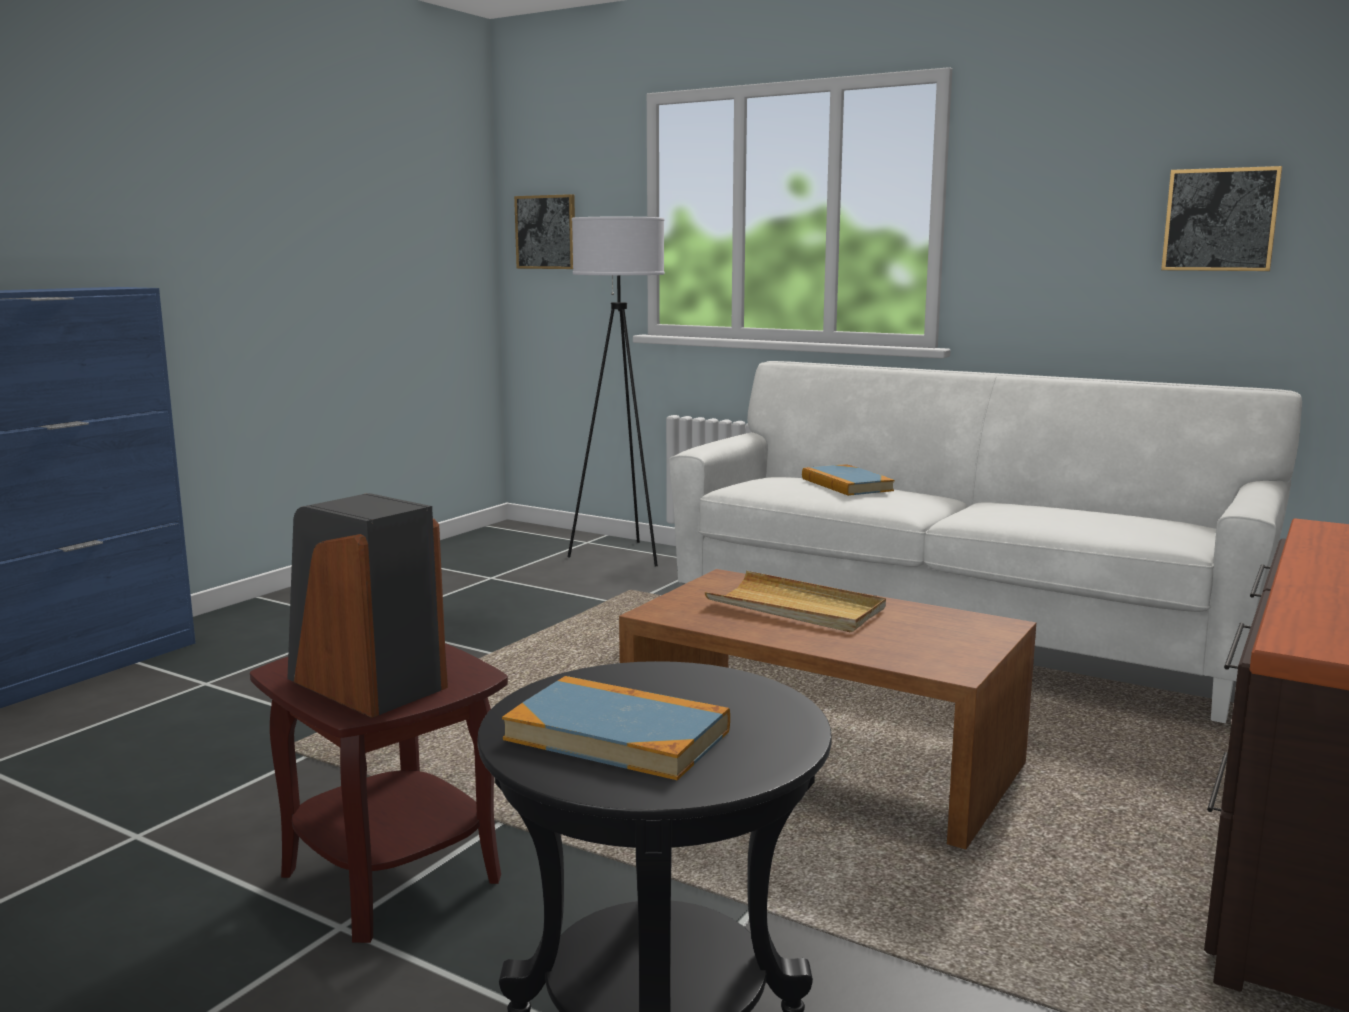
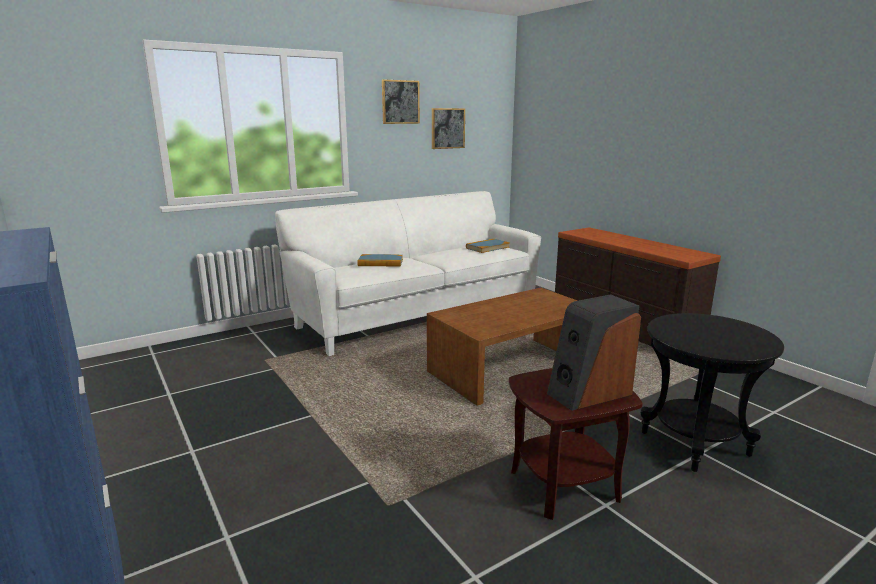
camera: 65 degrees left, 5 degrees up
(546, 232) = (52, 138): picture -> picture (400, 102)
(617, 735) = (725, 339): book -> book (487, 247)
(621, 555) = (198, 350): white floor lamp -> none
(796, 608) = (497, 311): beige tray -> none

